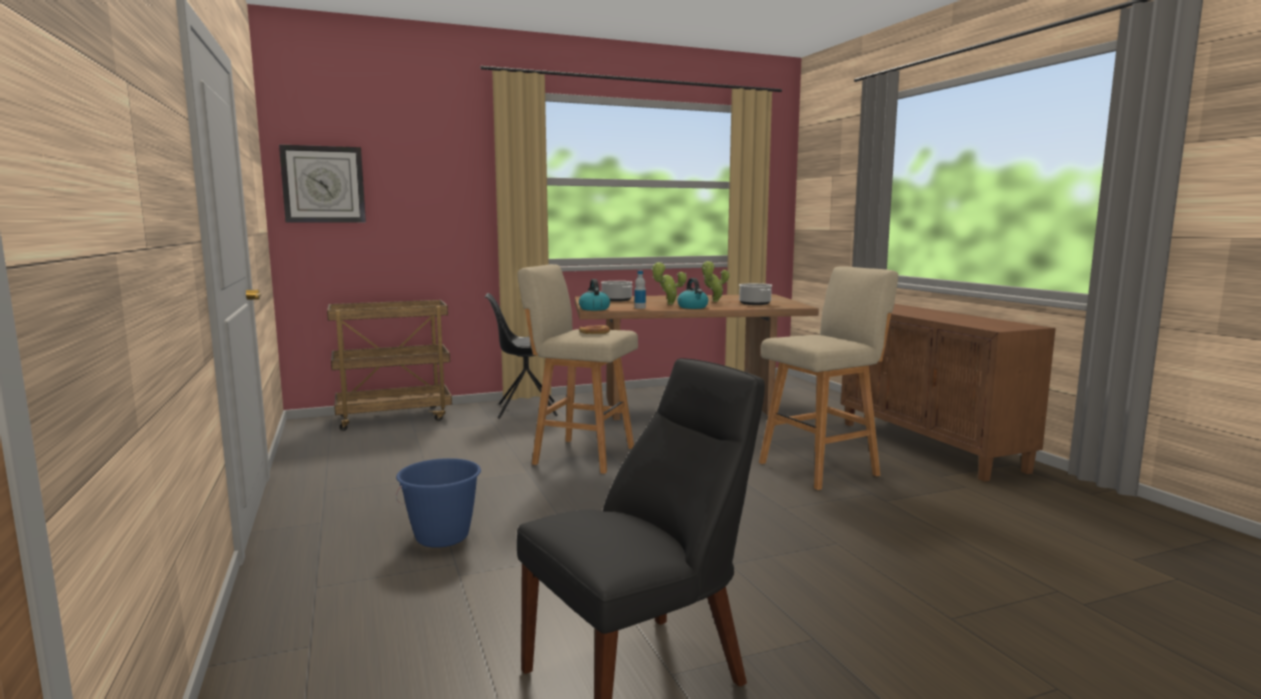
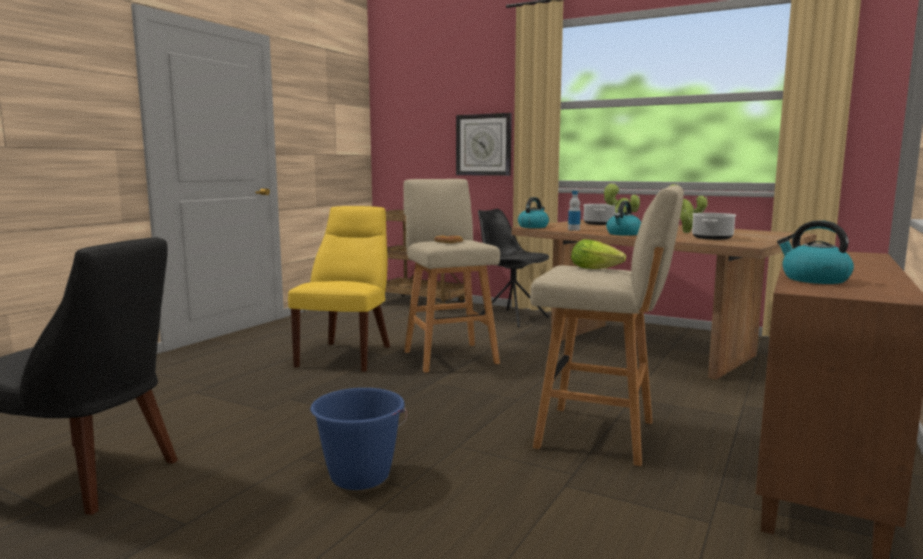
camera: 50 degrees right, 0 degrees up
(323, 184) = (402, 119): wall clock -> wall clock (483, 145)
(442, 537) = (246, 371): blue bucket -> blue bucket (359, 476)
(490, 485) = (347, 355): none -> yellow chair
(813, 336) = (598, 269): none -> lettuce
(967, 322) = (813, 279): none -> kettle

